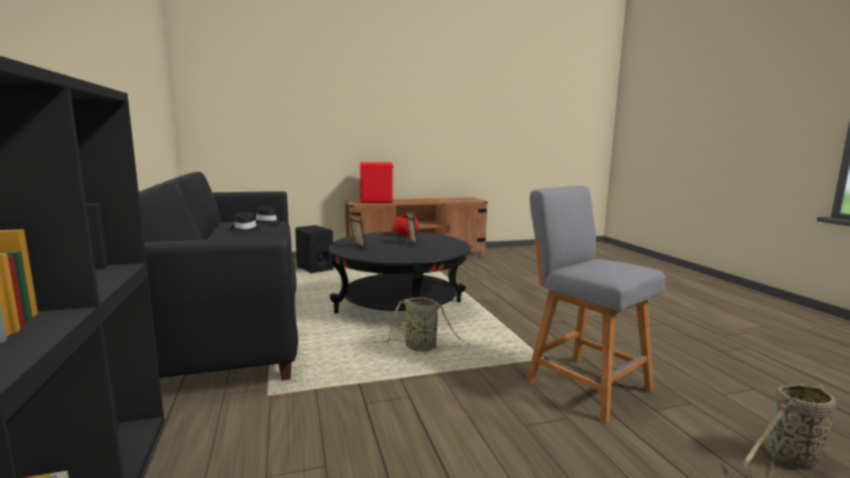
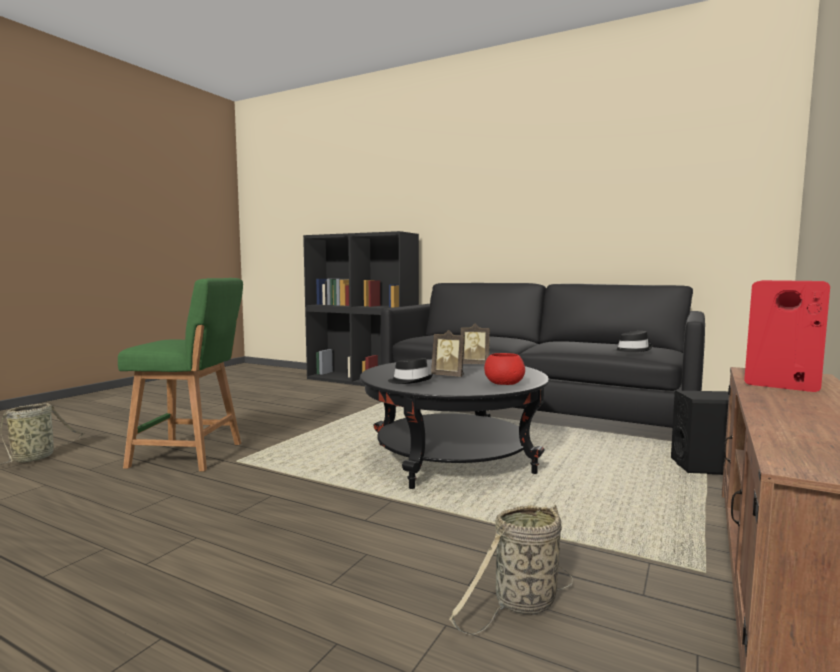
camera: 135 degrees right, 5 degrees down
(245, 229) = (584, 344): black hat -> black hat (410, 381)
(423, 348) = (352, 438): basket -> basket (522, 605)
(583, 384) = (191, 455): grey stool -> green stool

